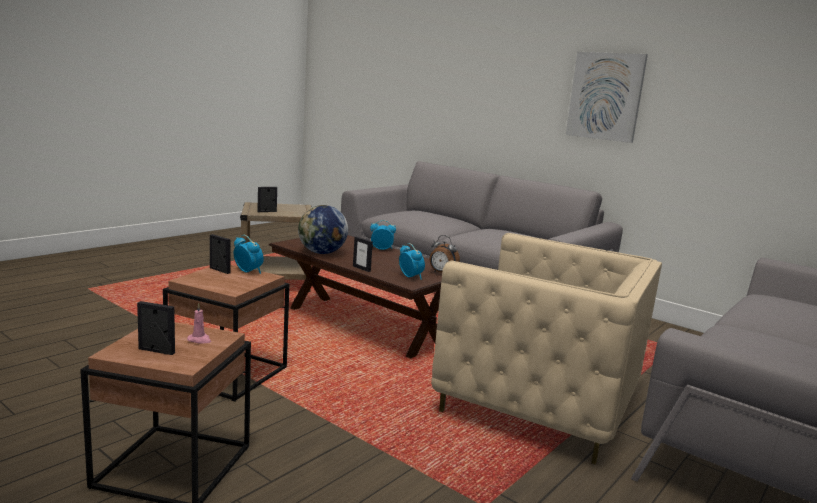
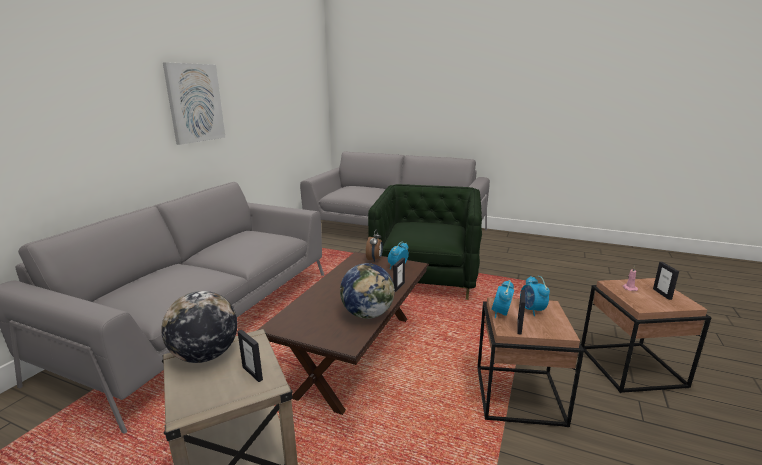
camera: 105 degrees left, 5 degrees up
(297, 208) = (205, 355): none -> globe
(381, 249) = (322, 290): alarm clock -> alarm clock (532, 310)
(538, 403) = (426, 276): beige armchair -> green armchair

